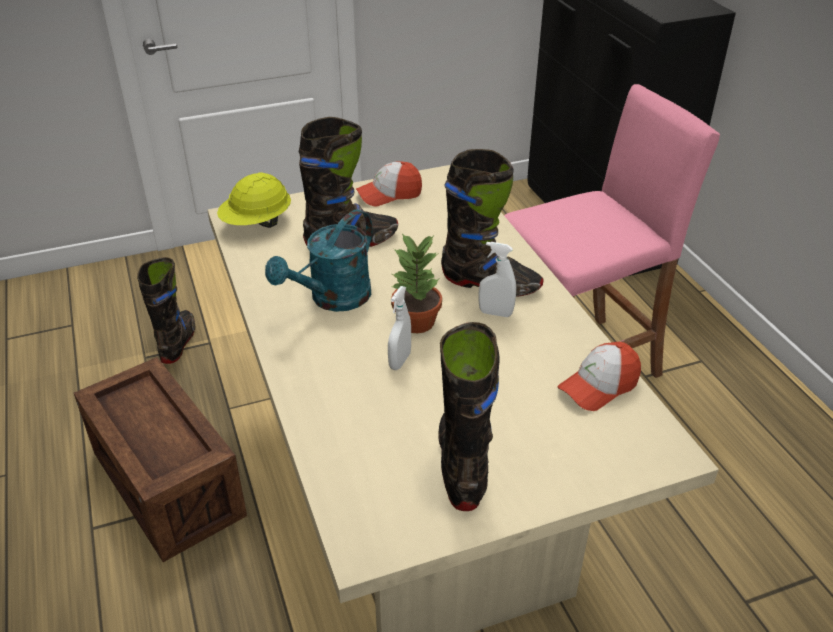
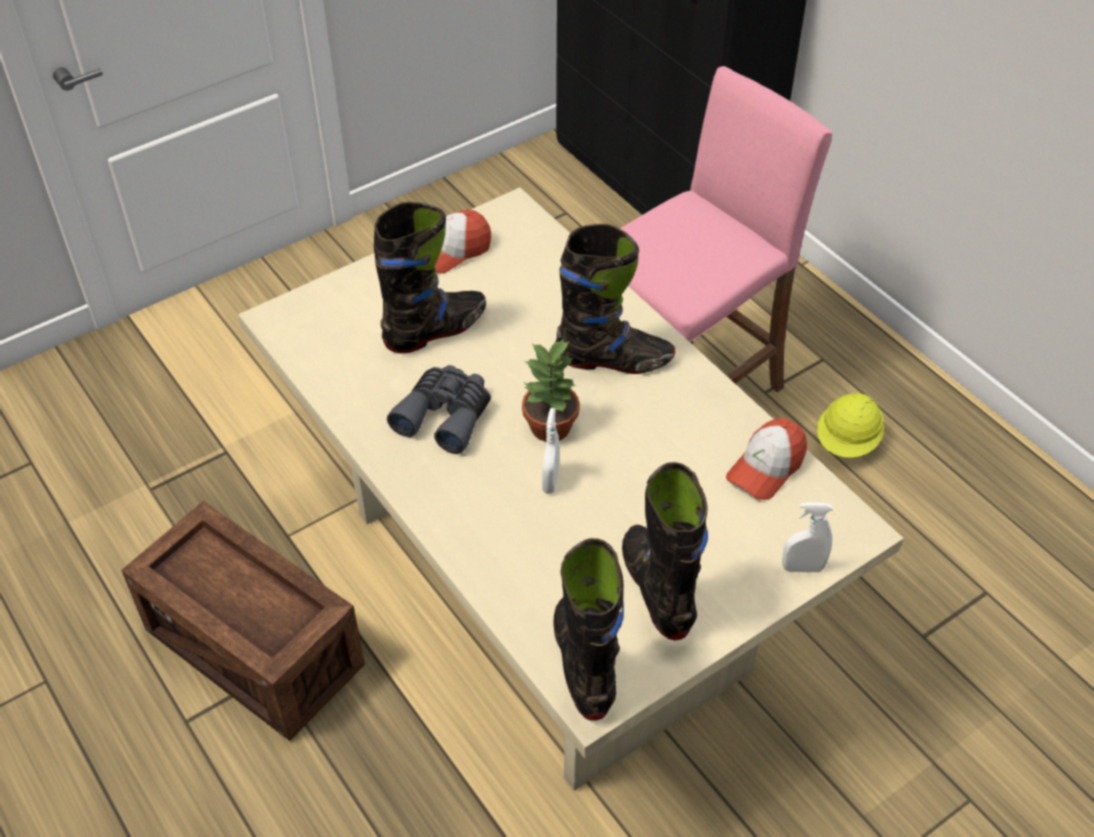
camera: 15 degrees left, 10 degrees up
(178, 342) = (185, 460): black boot -> black boot (584, 663)
(257, 223) = (310, 325): yellow hard hat -> yellow hard hat (847, 442)
(333, 299) = (445, 415): turquoise watering can -> grey binoculars
(495, 313) = (632, 398): white spray bottle -> white spray bottle (802, 568)

